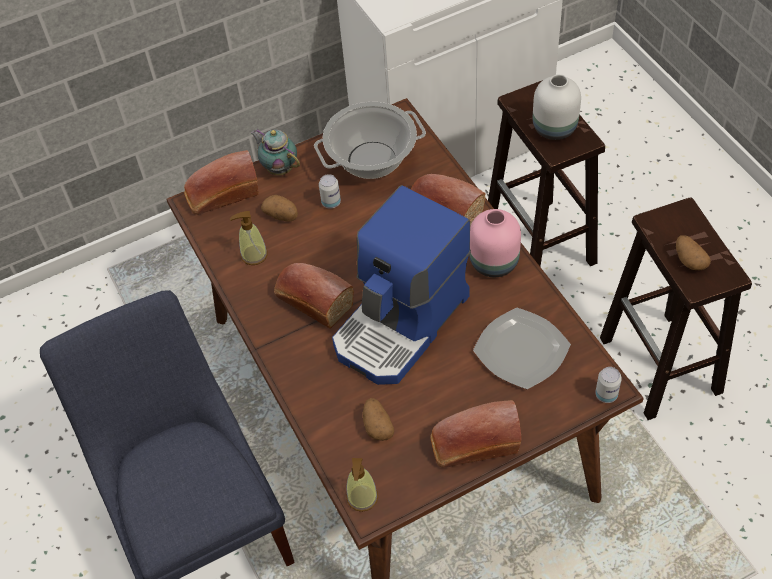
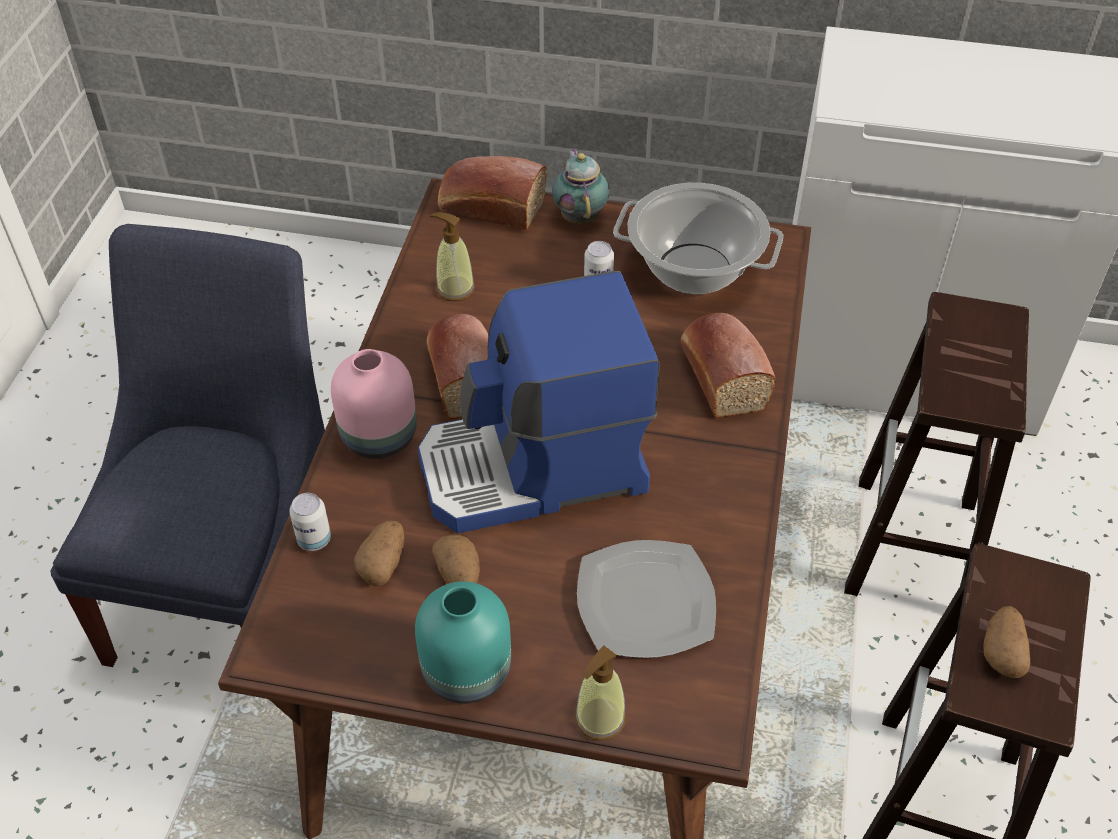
camera: 35 degrees right, 5 degrees down
(282, 215) = (529, 266): potato -> potato (459, 576)
(362, 498) = (279, 631): soap dispenser -> soap dispenser (599, 718)
(473, 445) = (466, 670): bread -> turquoise vase
(493, 263) = (719, 474): pink vase -> pink vase (377, 437)
(555, 127) = (974, 369): white vase -> none
(606, 395) = (698, 738): can -> can (314, 540)

